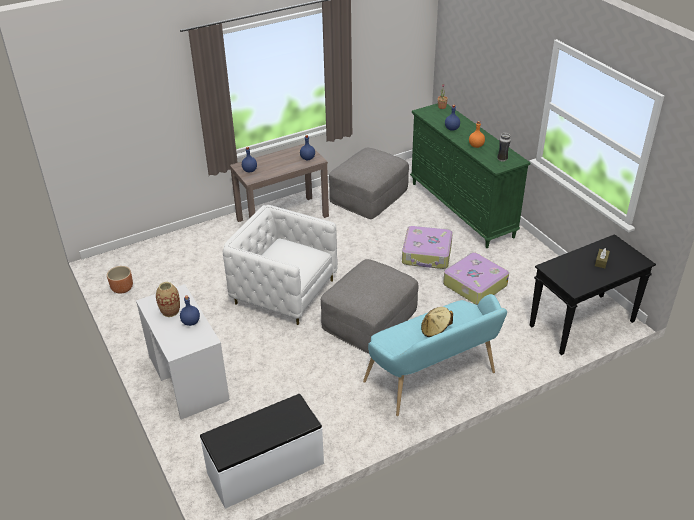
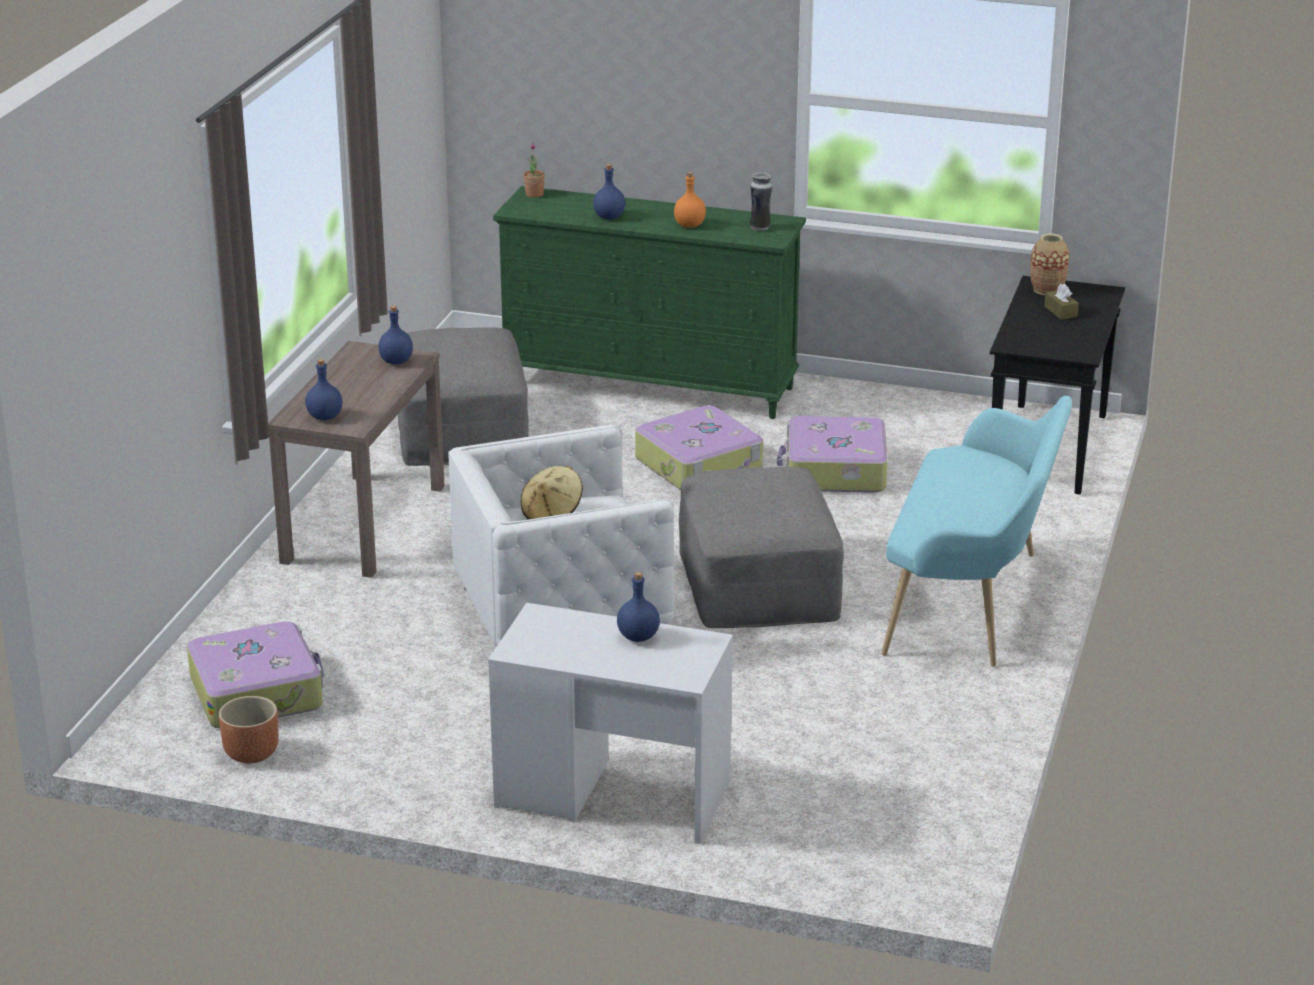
camera: 45 degrees left, 10 degrees down
(158, 266) = (257, 691): none -> suitcase
(170, 311) = (577, 642): vase -> vase (1047, 290)
(266, 469) = (928, 819): white bench -> none
(435, 330) = (963, 495): beige hat -> beige hat (552, 514)

